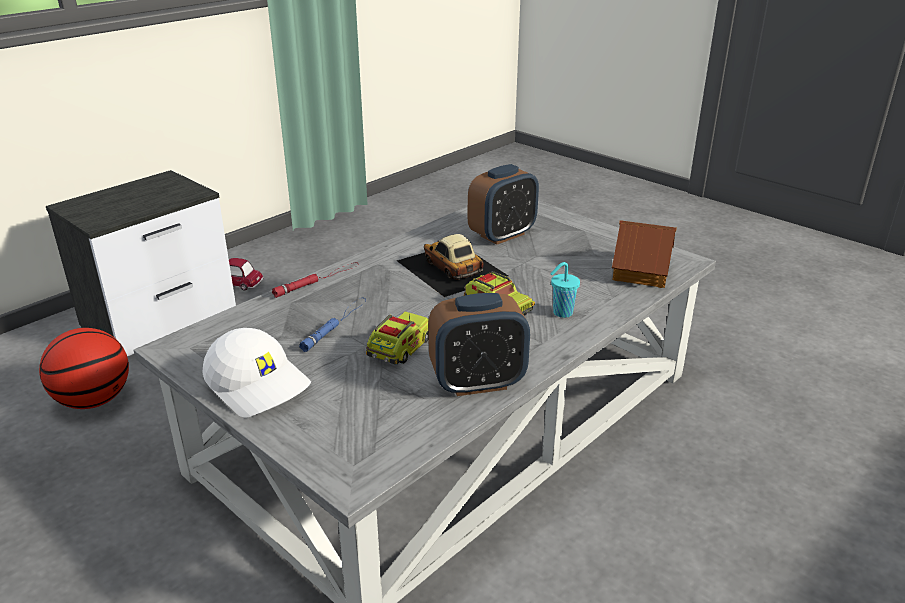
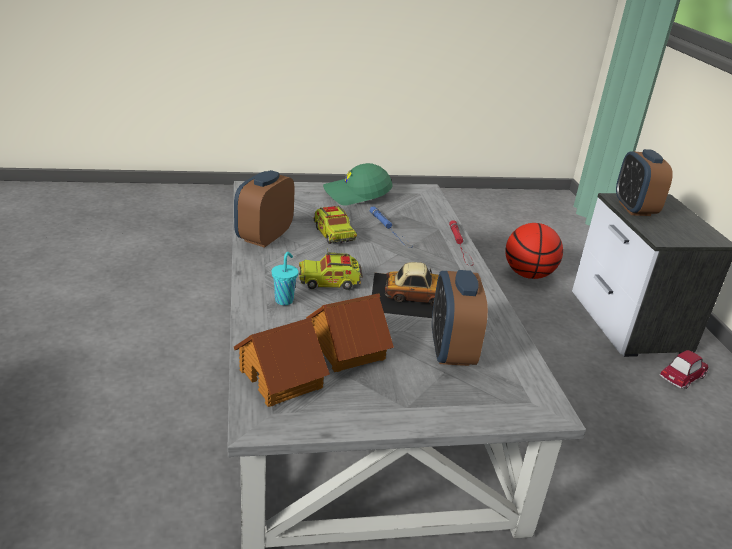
camera: 125 degrees right, 0 degrees up
(123, 212) = (634, 208): none -> alarm clock
(259, 384) = (356, 195): white cap -> green cap
(569, 265) = (345, 348): none -> toy house

